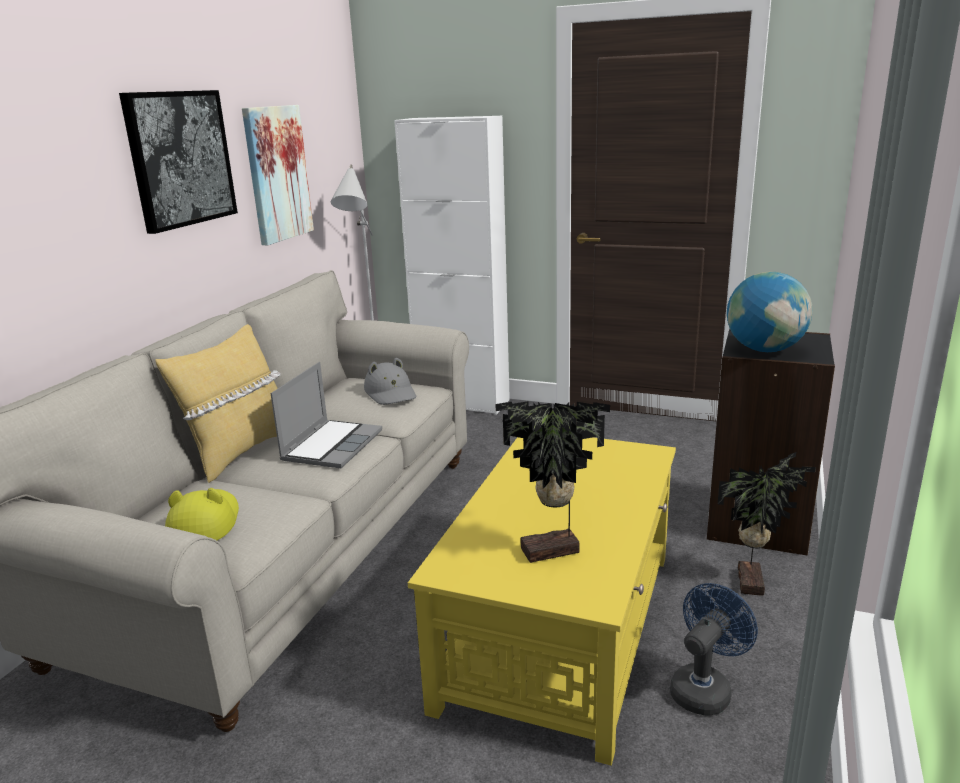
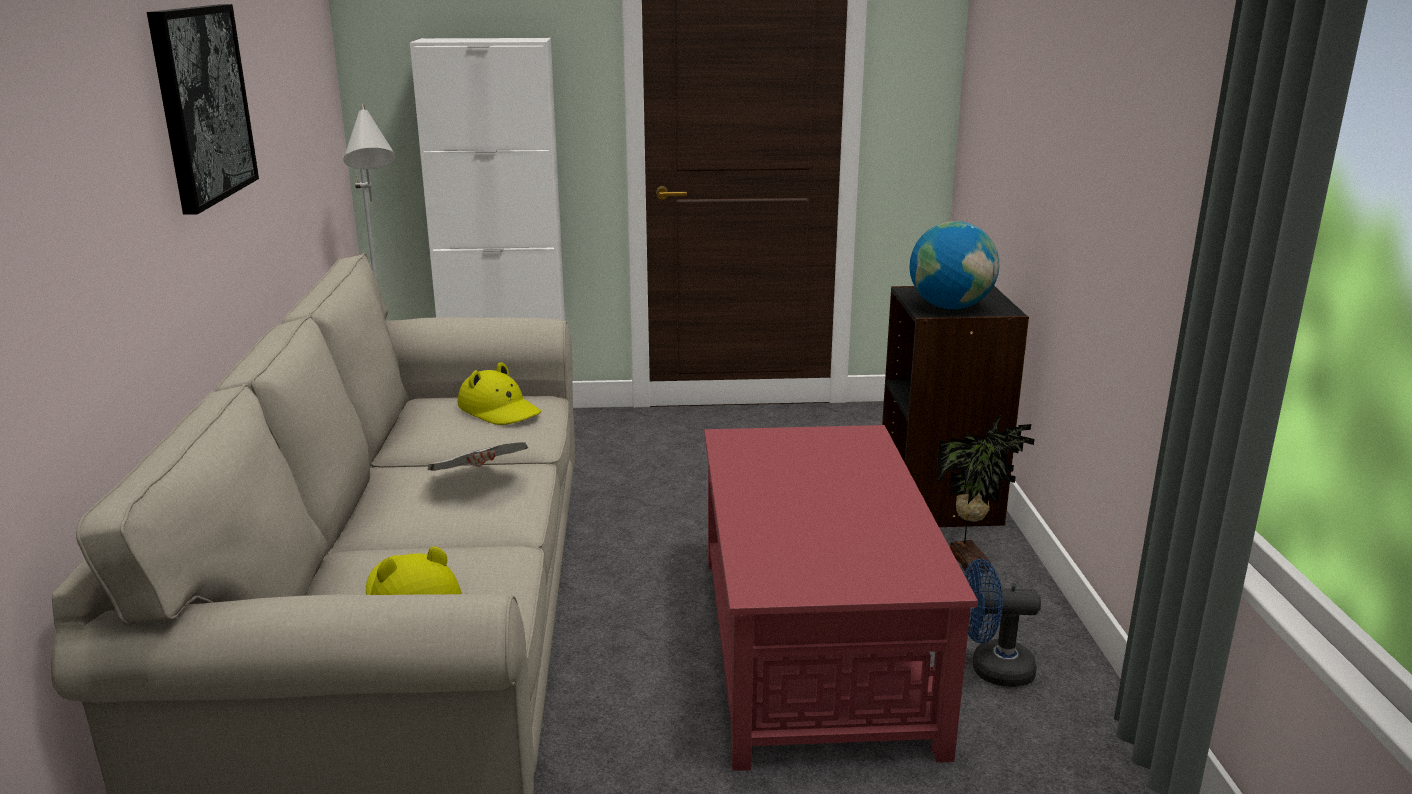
camera: 25 degrees left, 0 degrees up
(241, 452) = (358, 511): yellow pillow -> none
(277, 174) = (278, 120): picture -> none
(332, 445) = (479, 483): laptop -> newspaper
(391, 393) = (500, 410): grey hat -> yellow hat
(552, 553) = (855, 548): potted plant -> none
(561, 626) = (814, 646): yellow coffee table -> red coffee table
(704, 688) = (991, 669): blue fan -> blue fan turned 105 degrees counterclockwise

